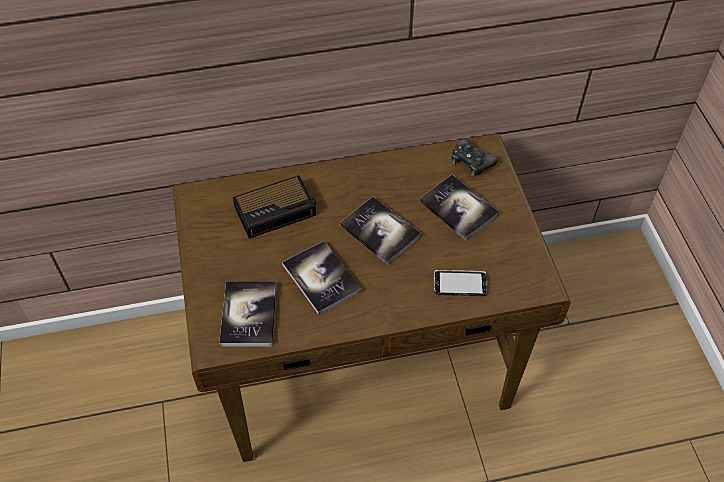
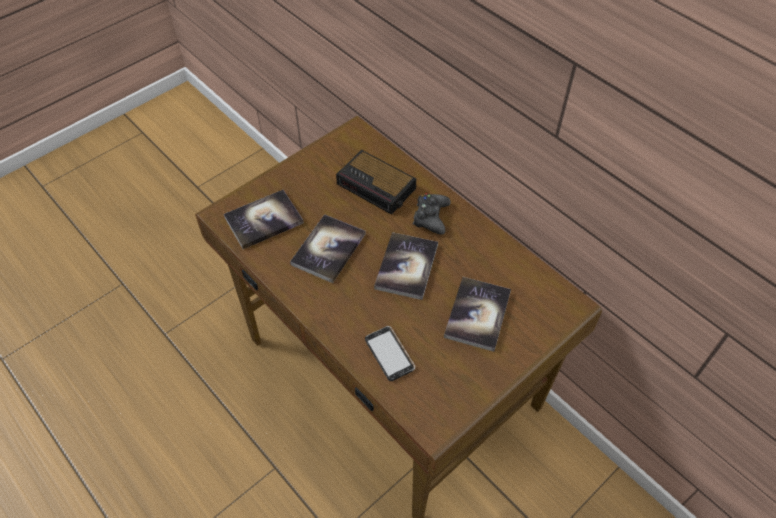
camera: 60 degrees right, 0 degrees up
(471, 161) = (544, 300): black game controller -> black game controller (431, 217)

